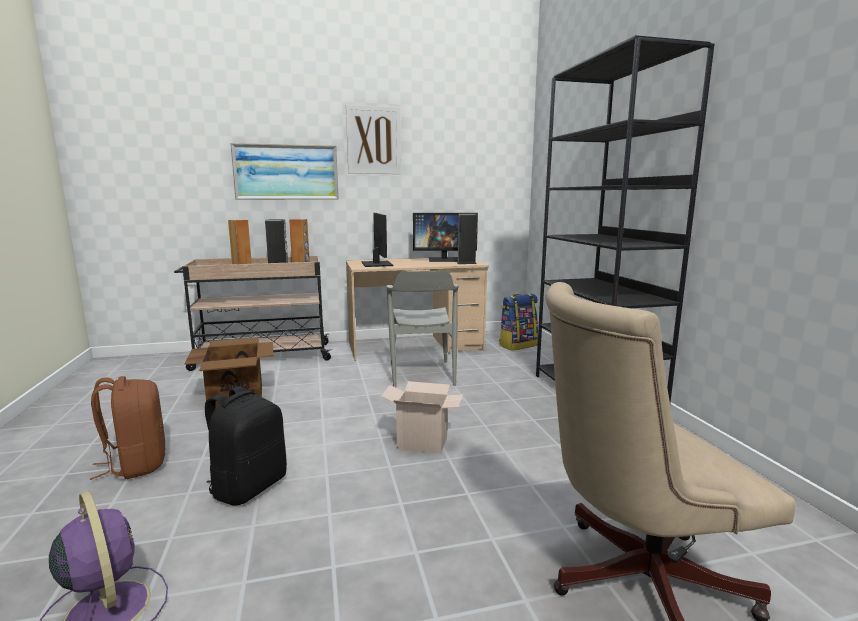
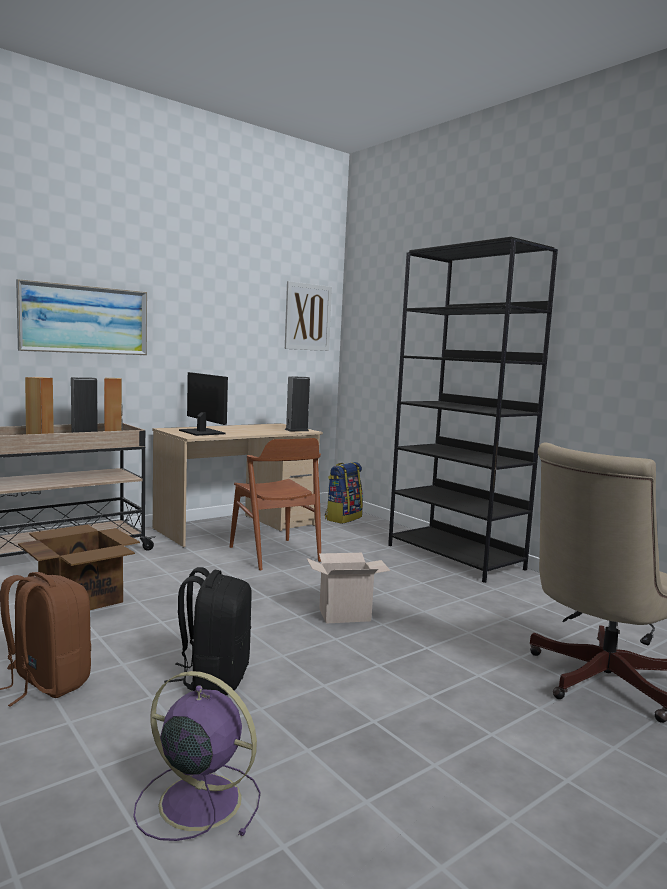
camera: 25 degrees left, 5 degrees down
(373, 140) = (187, 289): picture -> picture (307, 317)
(421, 374) = (274, 554): grey chair -> brown chair
(444, 259) = (266, 427): monitor -> none

